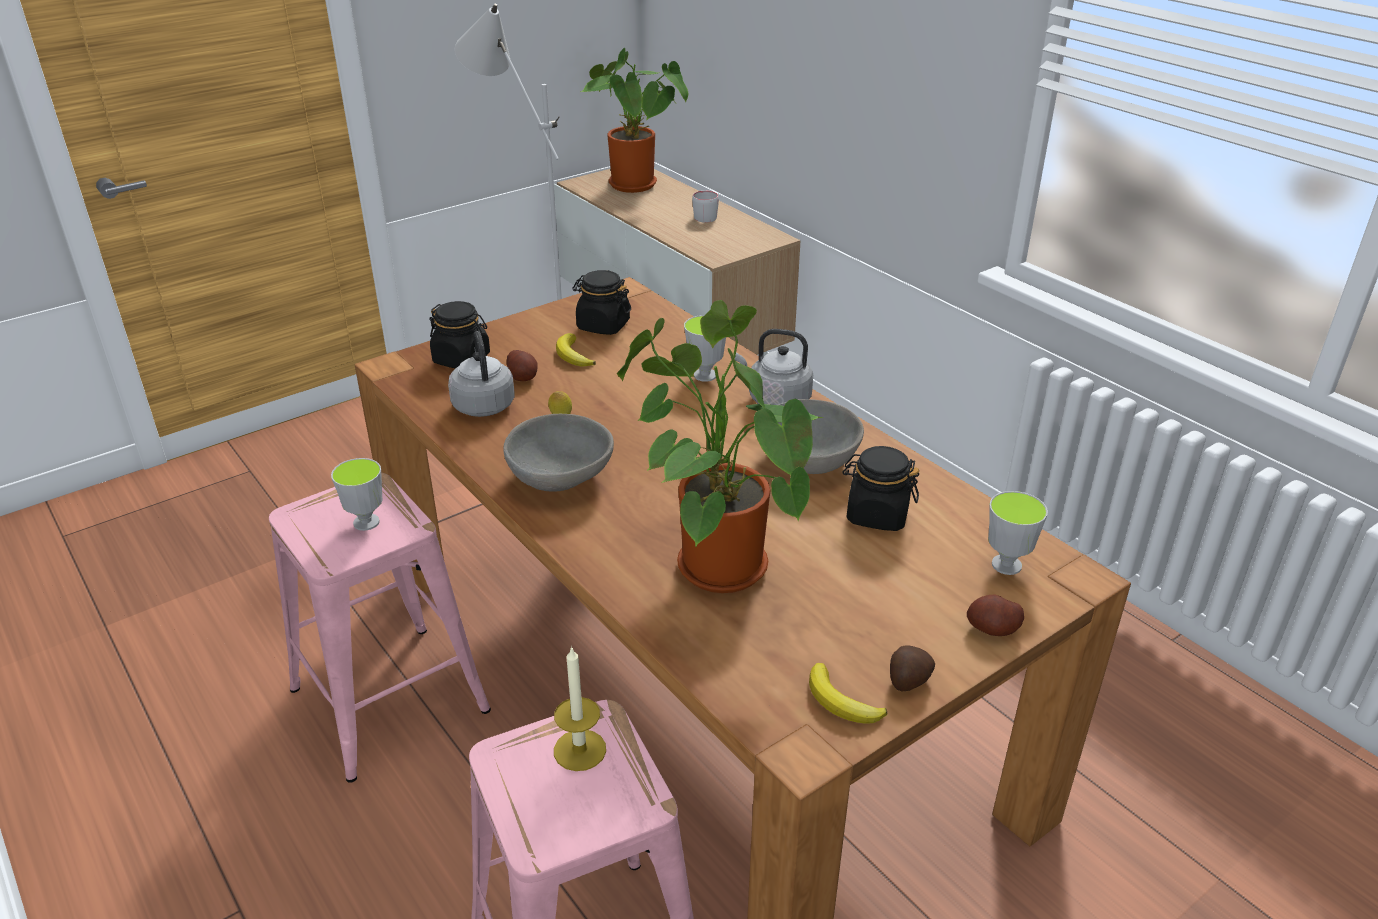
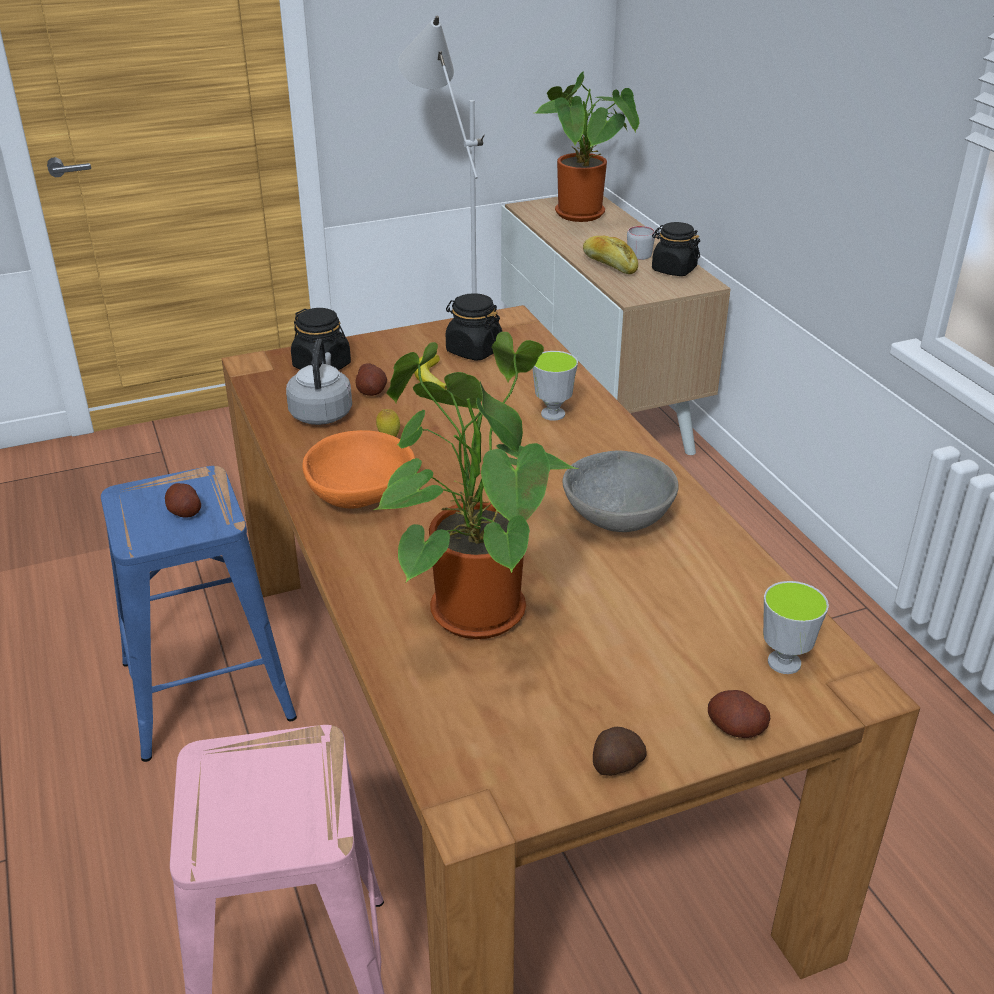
camera: 15 degrees right, 0 degrees up
(366, 522) = (184, 512): cup -> potato
(387, 700) = (205, 690): pink stool -> blue stool
(559, 478) = (359, 496): grey bowl -> orange bowl
(580, 750) = (283, 769): candle -> none
(681, 230) = (609, 264): none -> bread
(775, 400) = (614, 449): grey kettle -> none
(841, 702) = (535, 773): banana -> none
(877, 515) = (666, 585): black jar -> black jar (673, 269)

